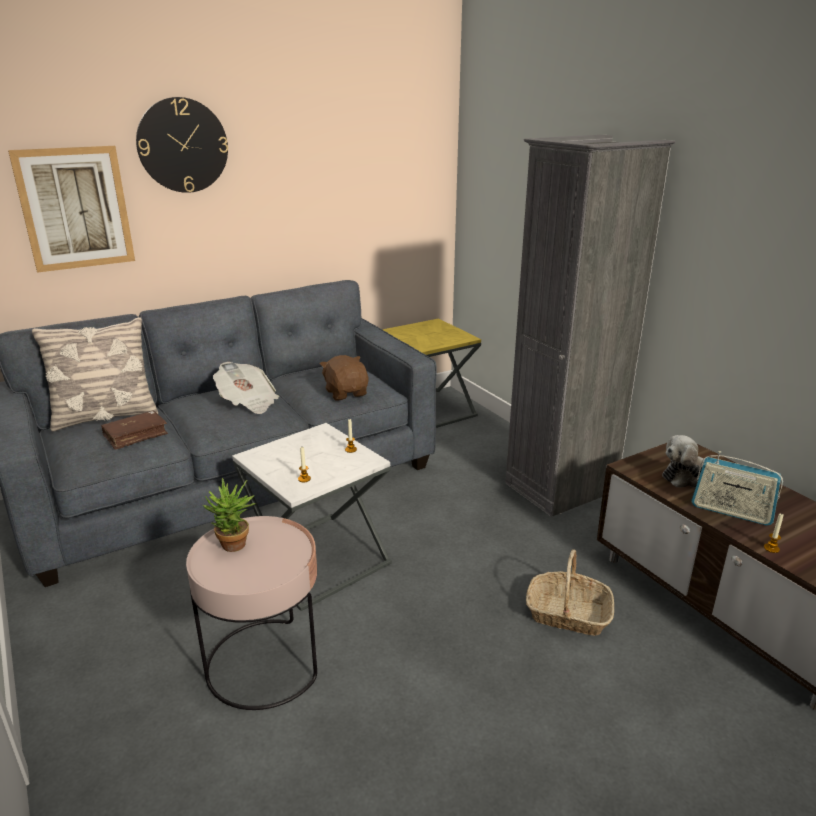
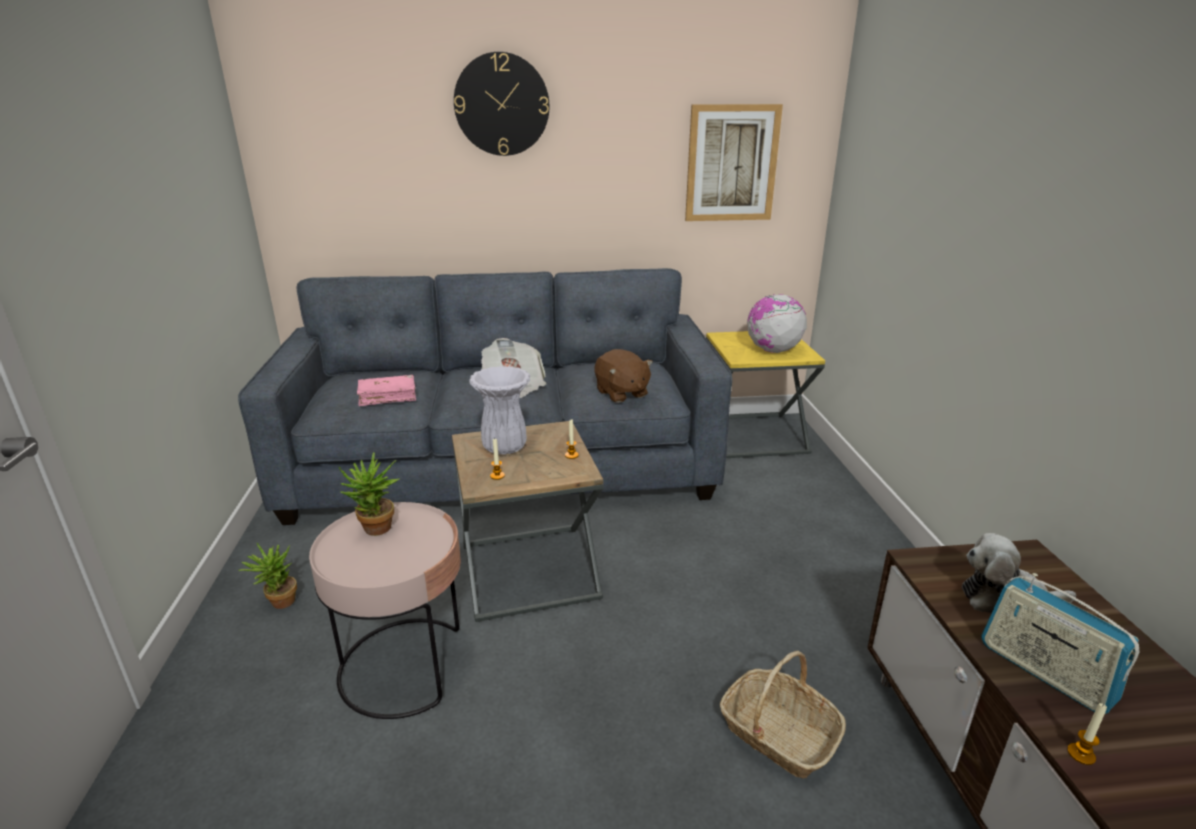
camera: 25 degrees right, 0 degrees up
(75, 208) = (390, 164): picture -> picture (732, 164)
(100, 653) = (278, 603): none -> potted plant
(106, 418) = (380, 375): beige pillow -> none
(135, 435) = (388, 396): brown book -> pink book
(289, 456) = (503, 448): none -> white vase
(317, 559) = (529, 571): white side table -> brown side table
(346, 393) = (621, 393): brown plush toy -> brown plush toy turned 150 degrees clockwise
(438, 337) = (773, 350): none -> globe
(560, 488) = (866, 566): grey cabinet -> none

